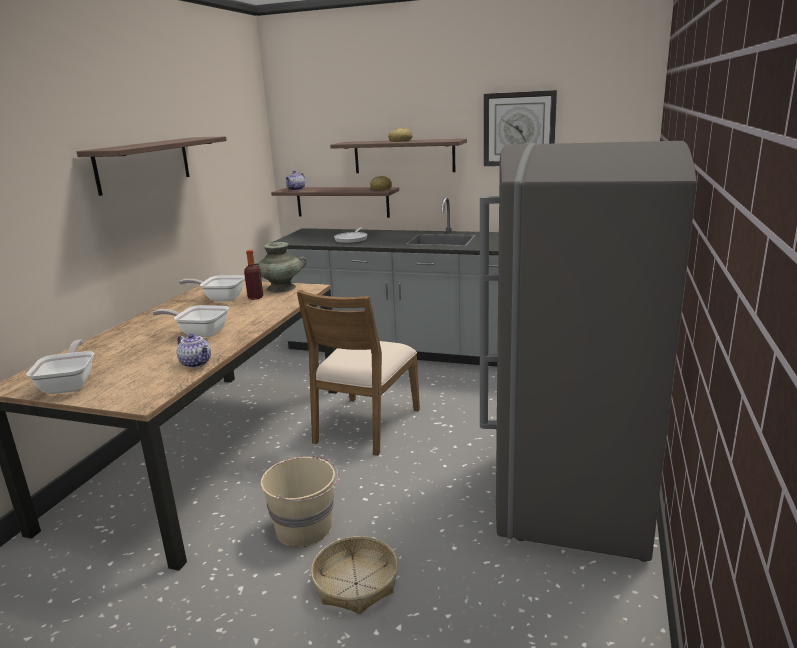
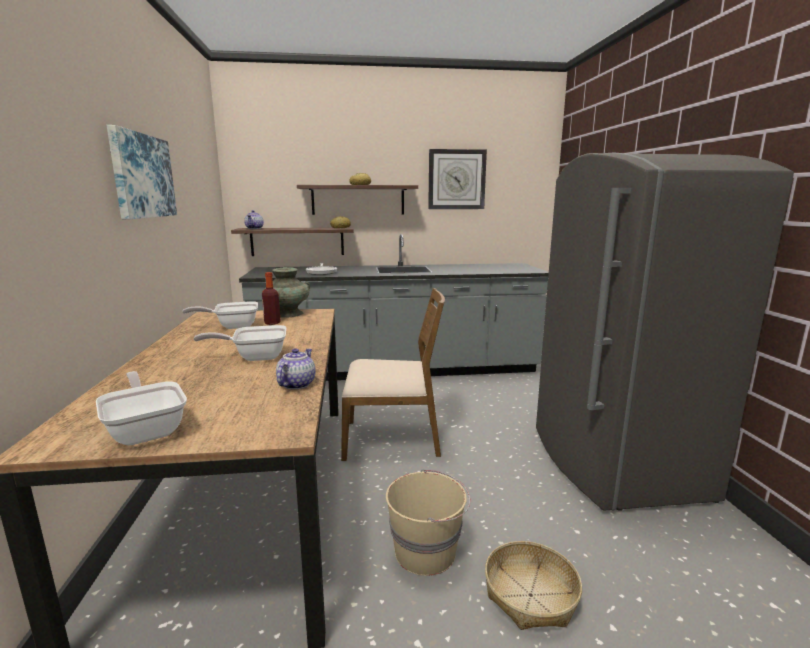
camera: 25 degrees left, 5 degrees down
(144, 164) = (142, 176): shelf -> picture
(197, 363) = (296, 384): teapot -> teapot turned 90 degrees counterclockwise
(365, 425) = (392, 439): brown chair -> brown chair turned 90 degrees counterclockwise

